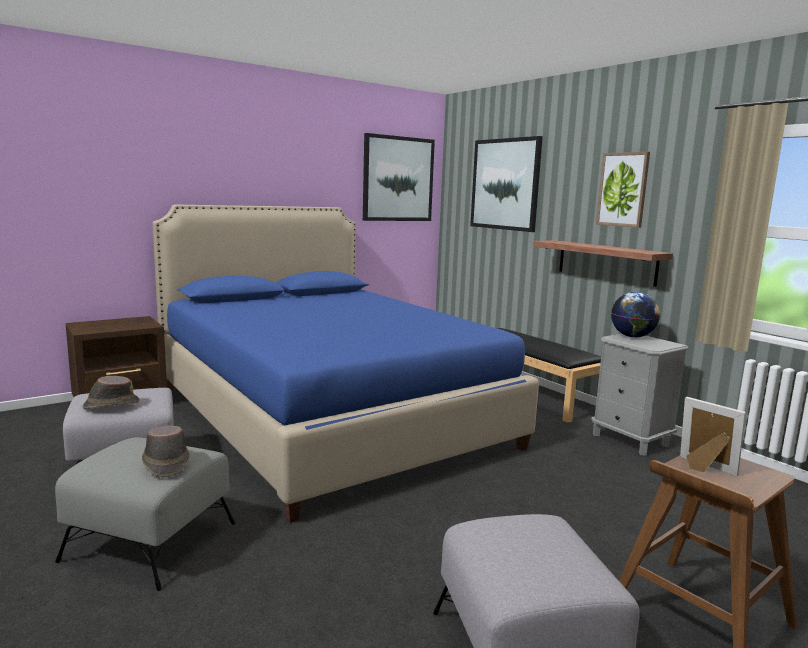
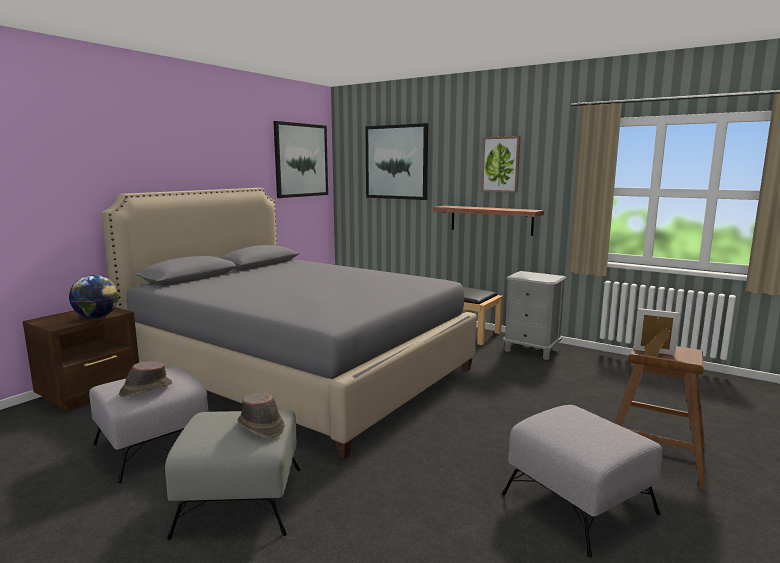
camera: 20 degrees left, 0 degrees up
(327, 416) = (298, 370): blue bed -> grey bed
(632, 336) = (526, 274): globe -> globe (97, 317)

